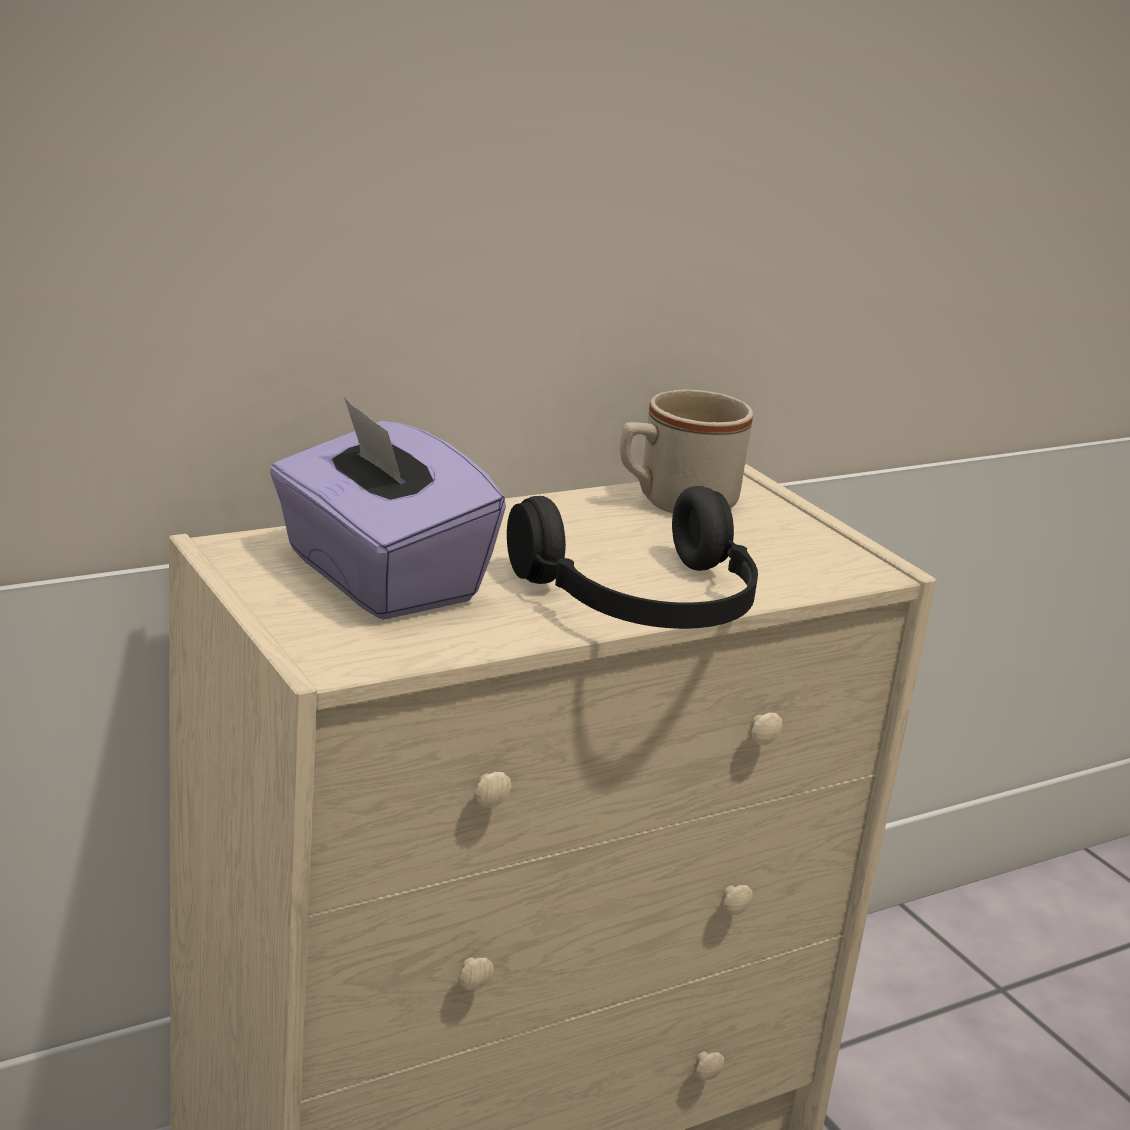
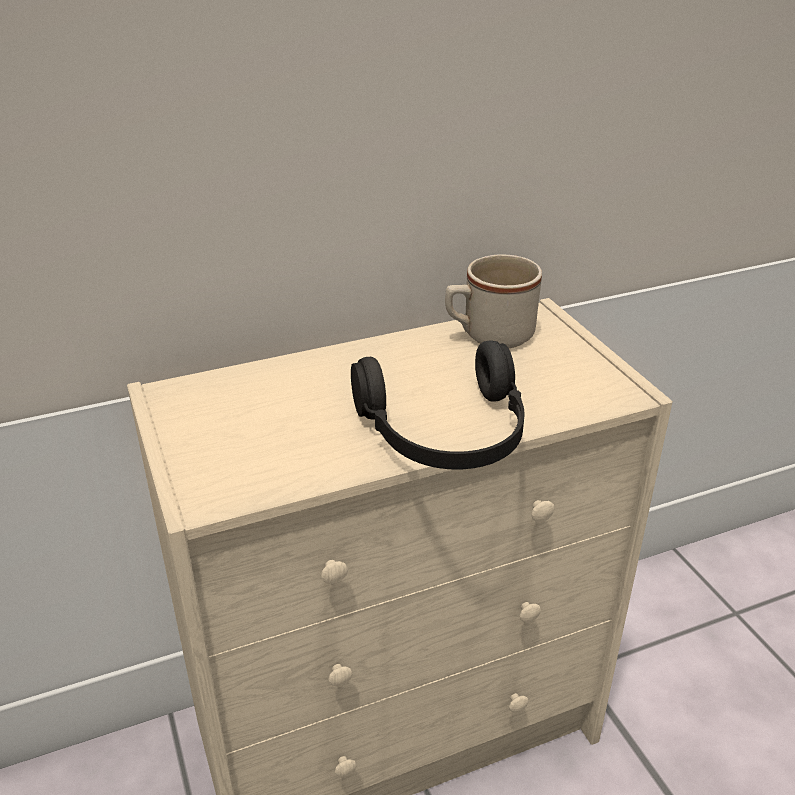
camera: 10 degrees right, 10 degrees up
(378, 578) = (259, 417): purple tissue box -> none

